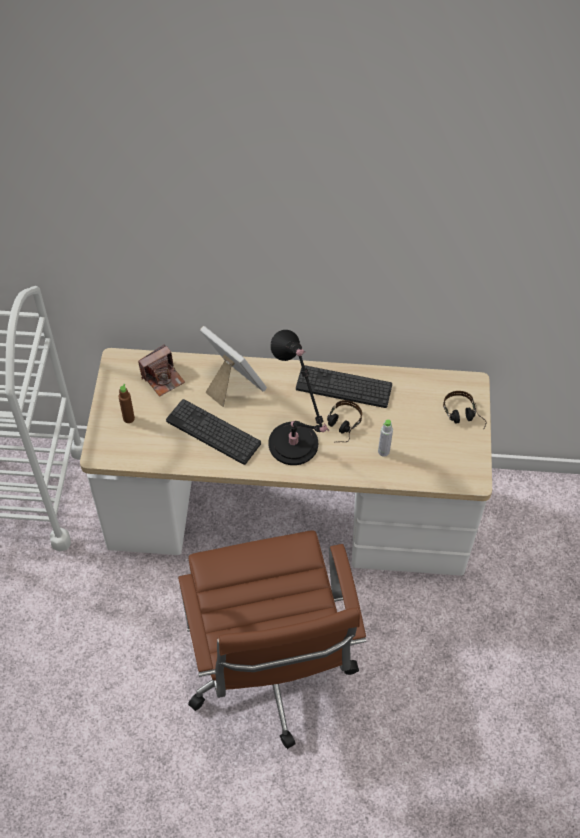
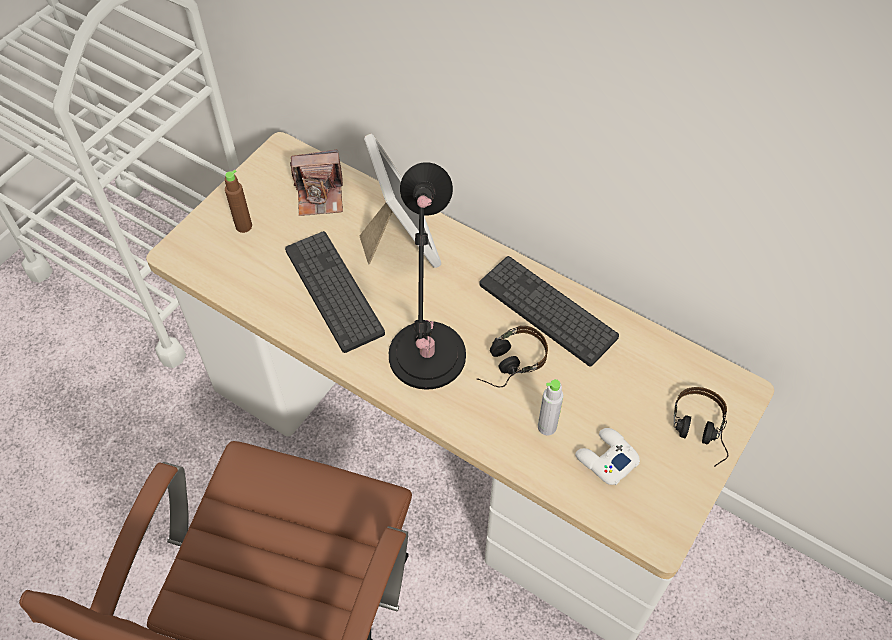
camera: 30 degrees right, 0 degrees up
(424, 453) = (606, 459): none -> white game controller

